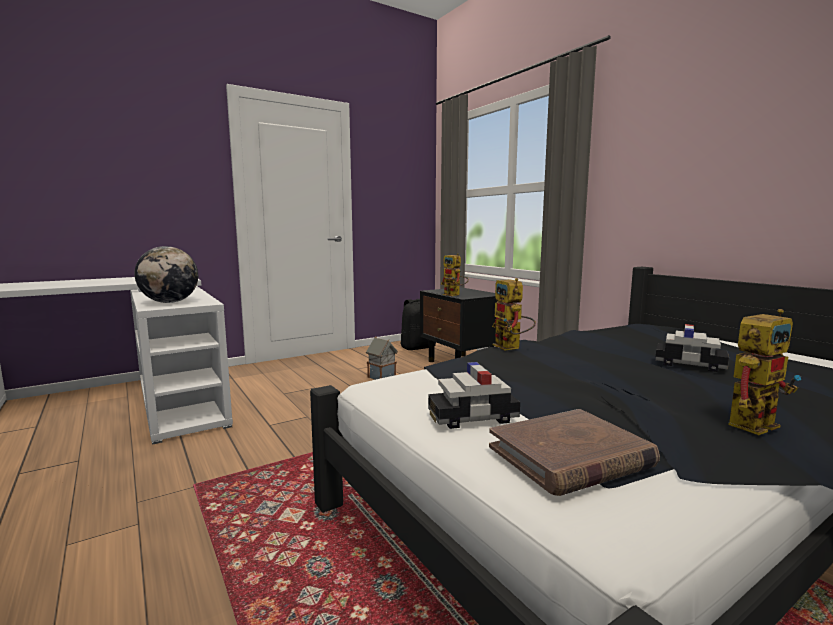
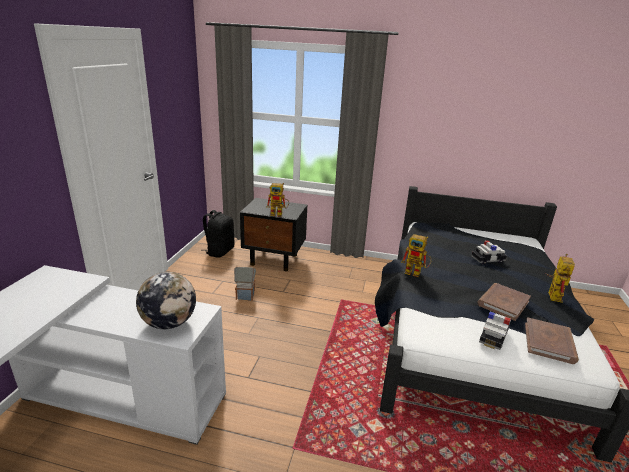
camera: 45 degrees left, 15 degrees up
(586, 395) = (503, 303): none -> brown book

